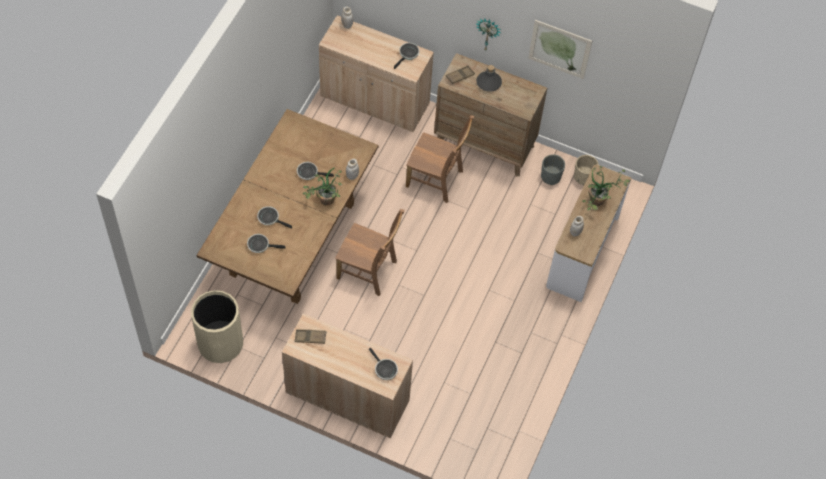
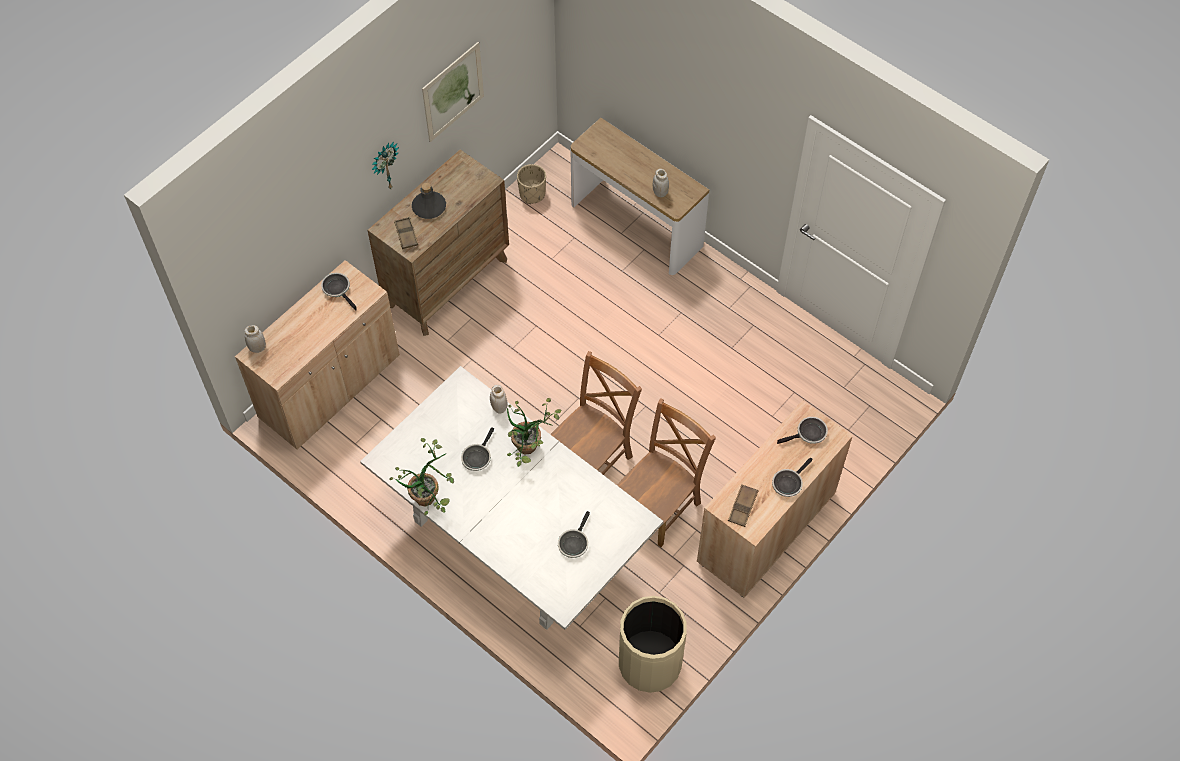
camera: 70 degrees left, 0 degrees up
(270, 218) = (534, 521): frying pan -> frying pan (788, 483)
(293, 238) = (513, 537): brown dining table -> white dining table
(436, 180) = (481, 348): brown chair -> brown chair (660, 505)
(550, 177) = (520, 227): grey planter -> none
(598, 203) = (627, 158): potted plant -> potted plant (431, 497)

